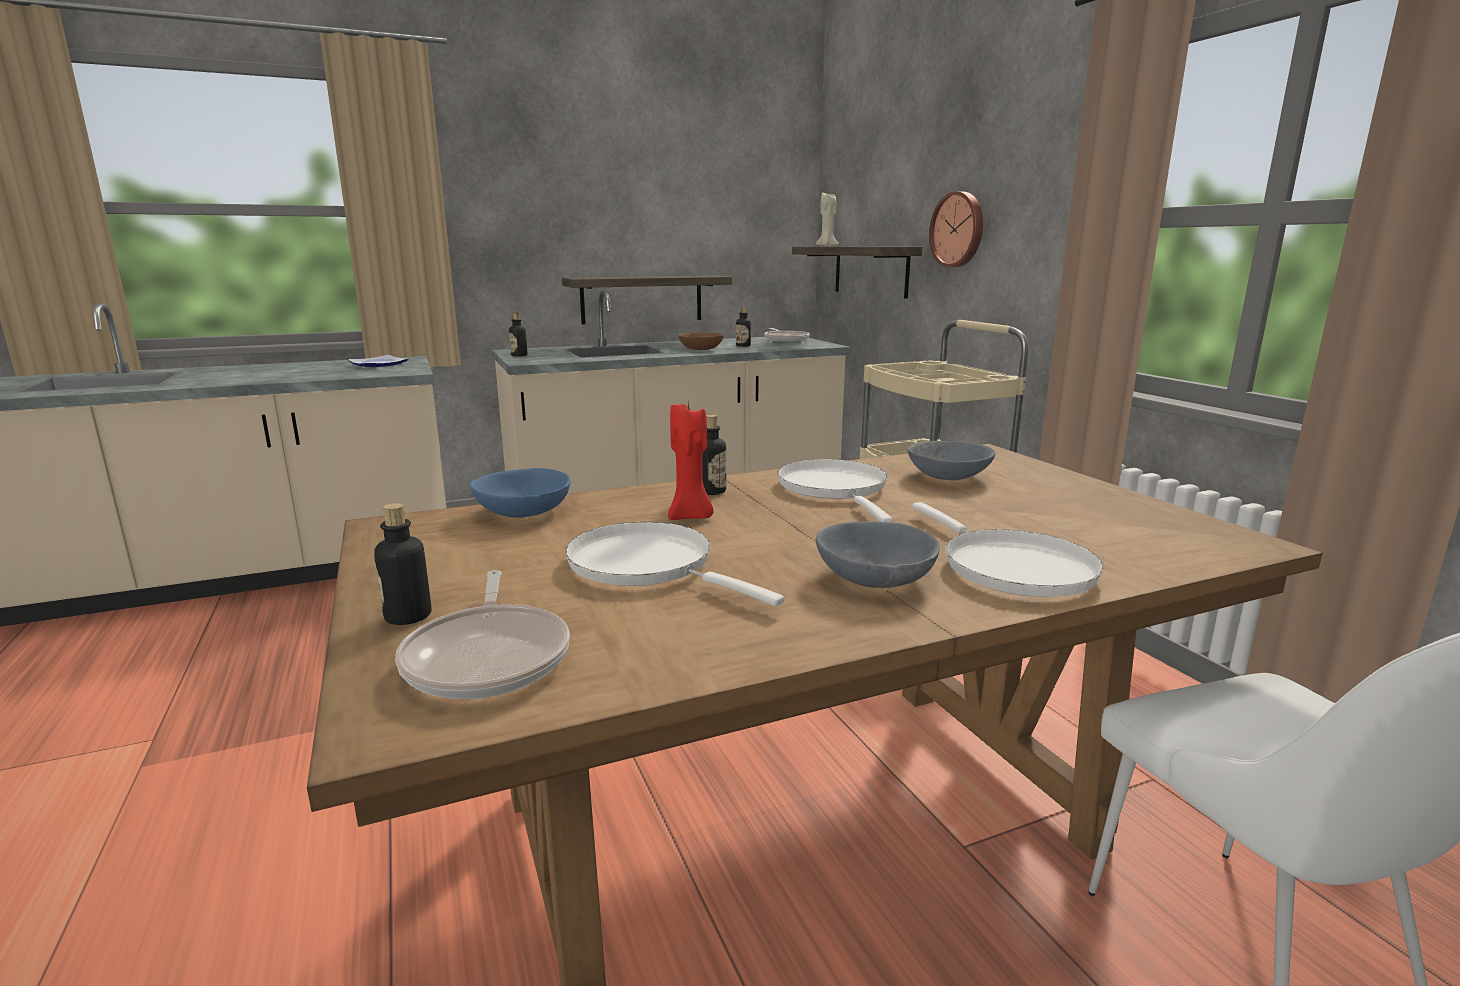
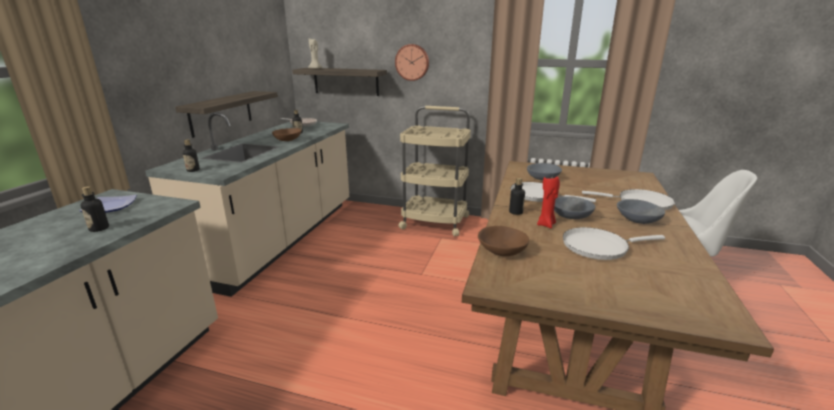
camera: 50 degrees left, 5 degrees up
(408, 616) = (624, 303): bottle -> bottle (99, 228)
(489, 657) = (676, 295): frying pan -> none
(523, 511) = (501, 251): blue bowl -> brown bowl
(772, 525) = (570, 216): none -> grey bowl

